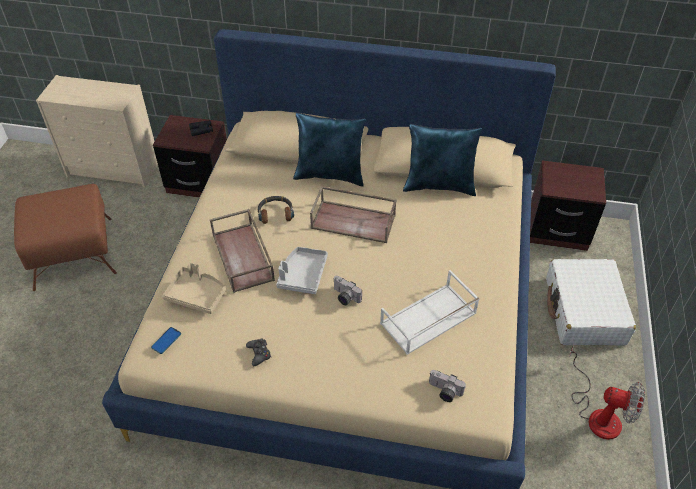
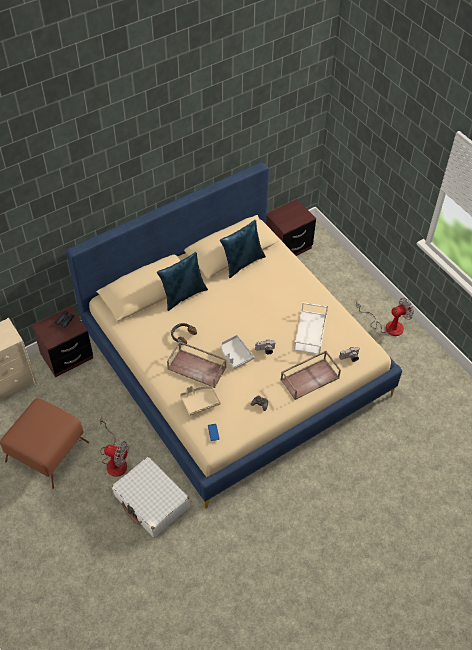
camera: 45 degrees left, 5 degrees up
(113, 310) = (114, 460): none -> fan
(354, 221) = (225, 311): brown tray -> brown tray (310, 378)
(584, 311) = (339, 281): white suitcase -> white suitcase (152, 502)

